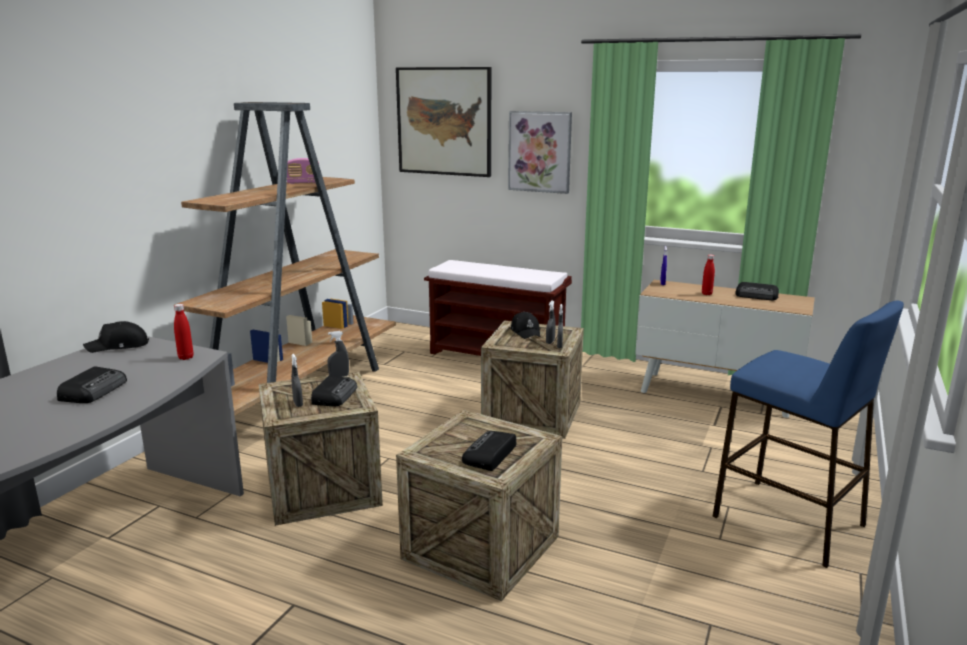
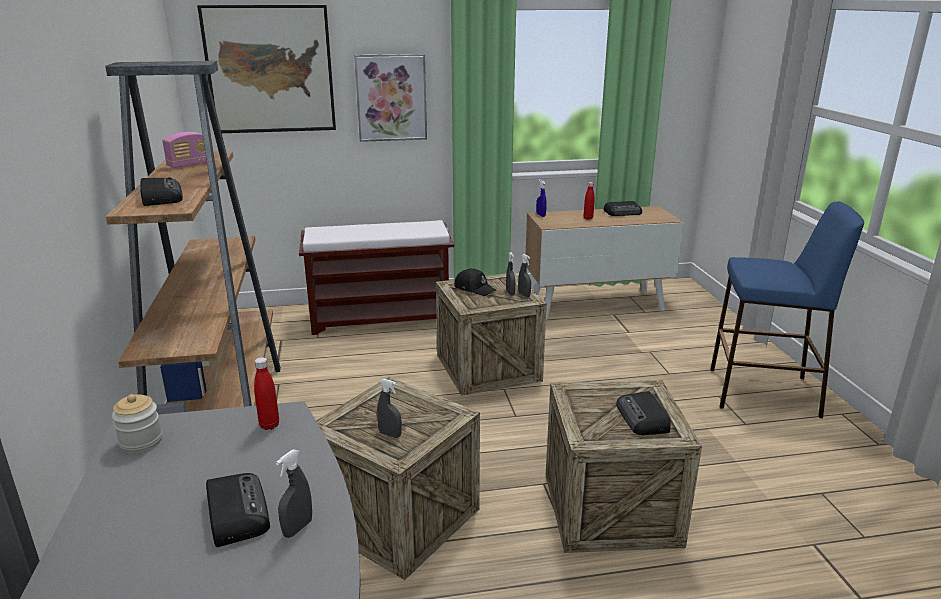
camera: 35 degrees left, 5 degrees up
(118, 346) = (141, 442): black cap -> jar
(334, 395) = (411, 411): radio -> radio (161, 197)
(339, 376) = (379, 389): grey spray bottle -> grey spray bottle (297, 528)

